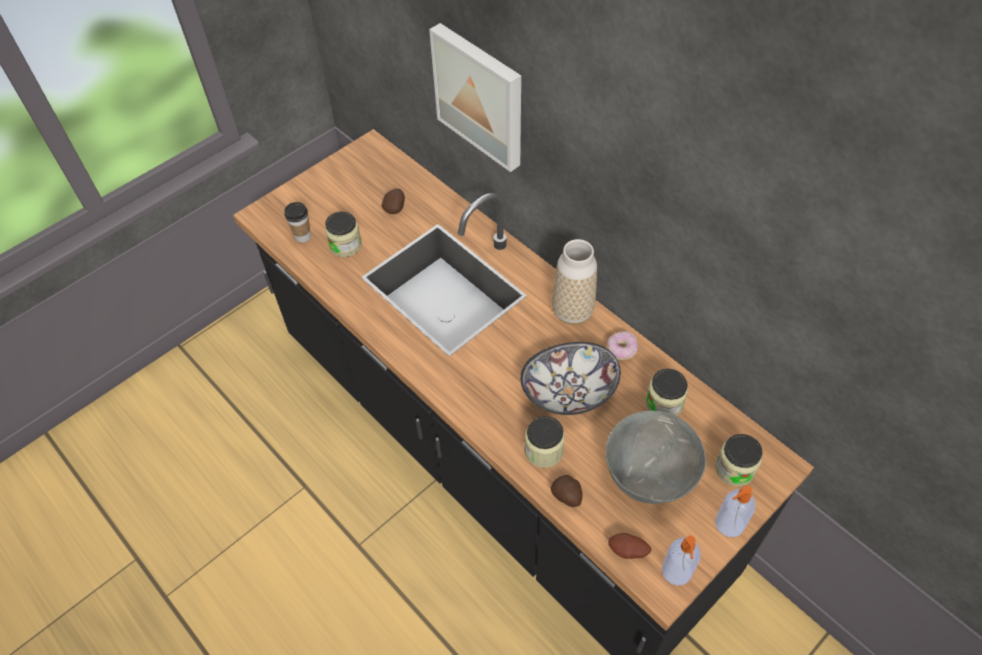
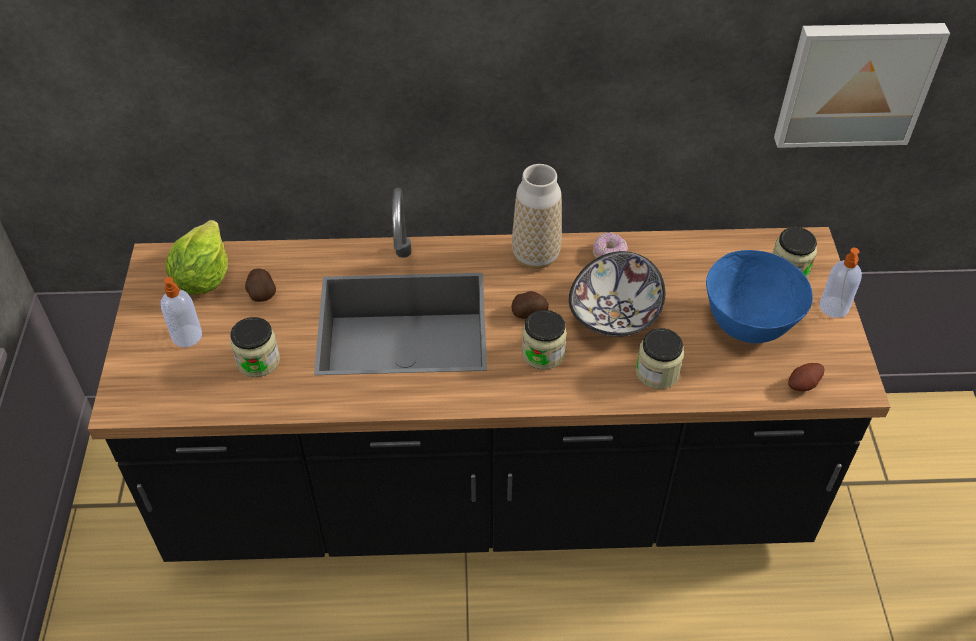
camera: 50 degrees left, 5 degrees down
(303, 236) = (200, 387): cup -> none
(380, 175) = (203, 277): none -> lettuce
(481, 95) = (324, 93): picture -> picture (855, 82)
(567, 496) = (717, 388): potato -> potato (529, 314)
(647, 477) = (747, 325): grey bowl -> blue bowl
(664, 403) = (688, 266): jar -> jar (543, 353)
(676, 572) = (848, 368): soap dispenser -> soap dispenser (188, 337)

